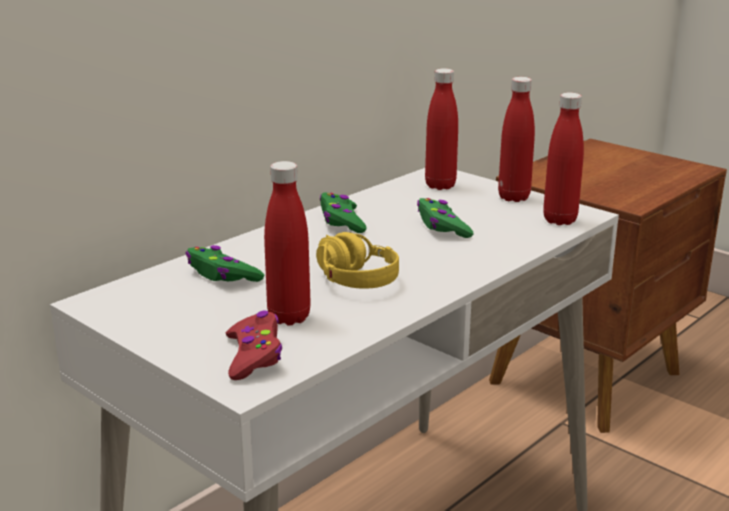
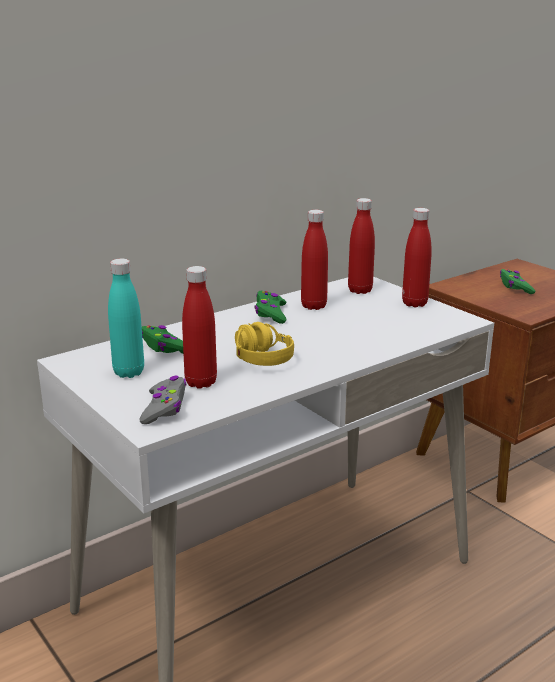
camera: 10 degrees right, 0 degrees up
(186, 311) = (129, 372): none -> turquoise bottle
(254, 355) = (164, 408): red game controller -> grey game controller
(442, 227) = (346, 323): green game controller -> green game controller (515, 287)
(559, 220) = (443, 324): red bottle -> red bottle (313, 306)

